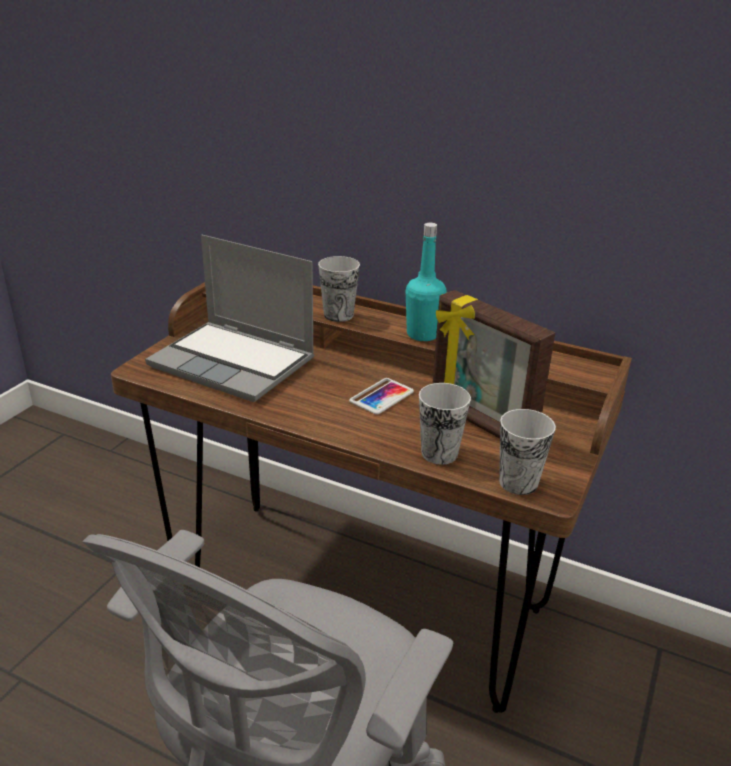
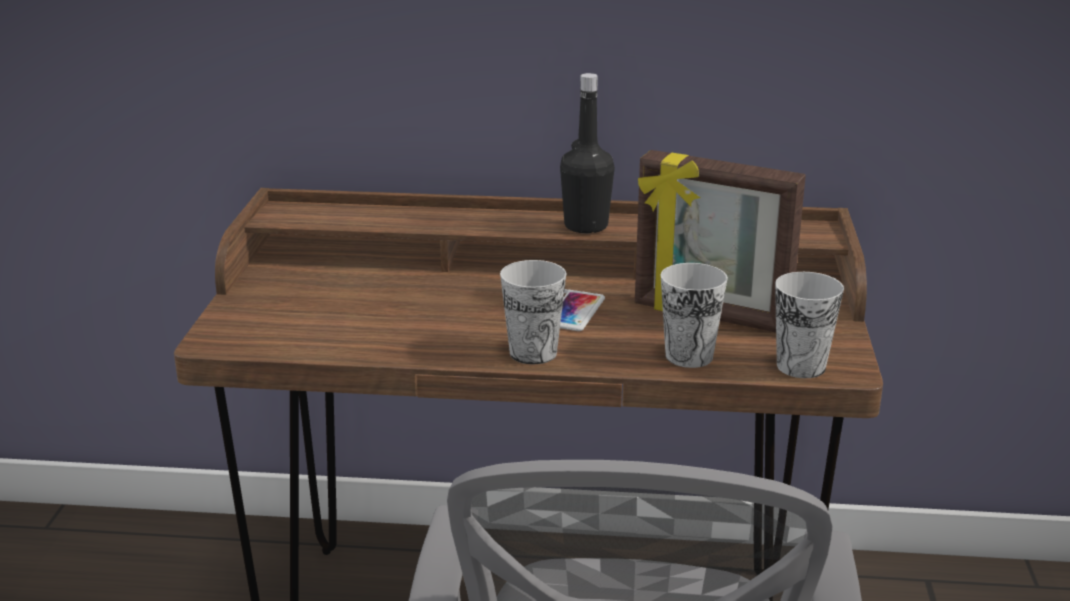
camera: 20 degrees left, 5 degrees down
(235, 363) = (344, 309): laptop -> none
(338, 315) = (459, 222): cup -> cup (533, 353)
(422, 334) = (586, 226): turquoise bottle -> black bottle

